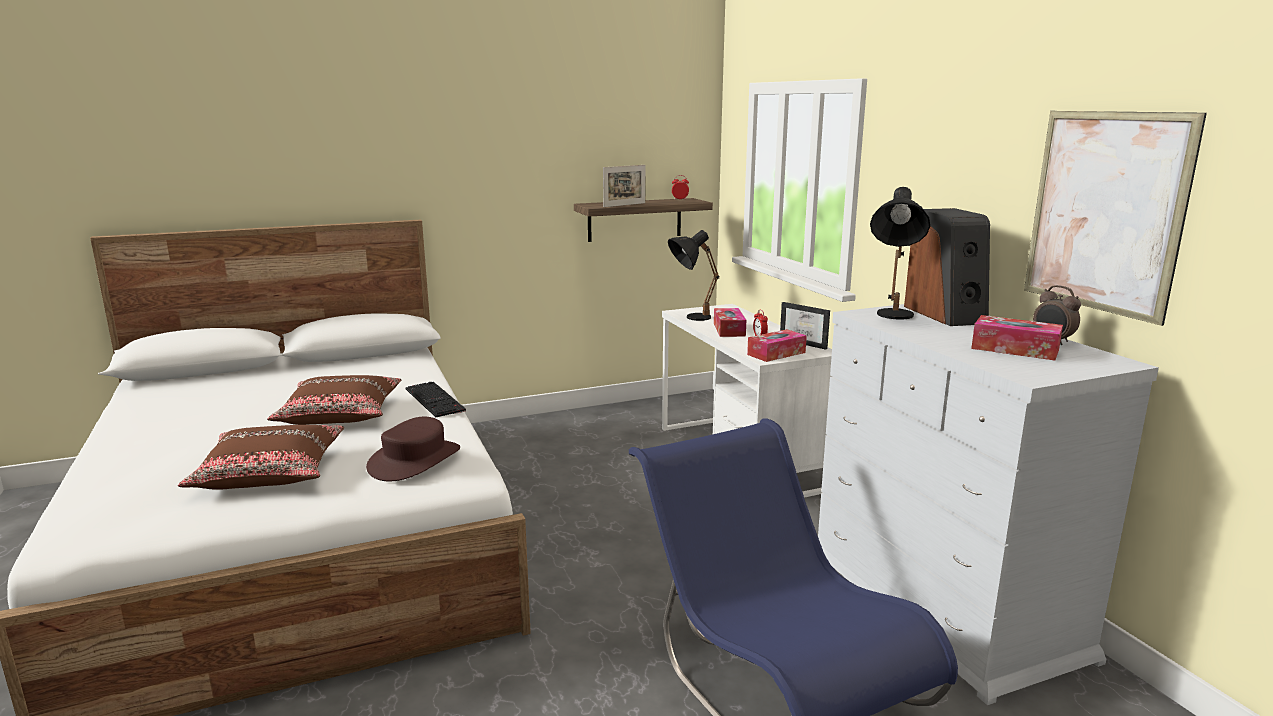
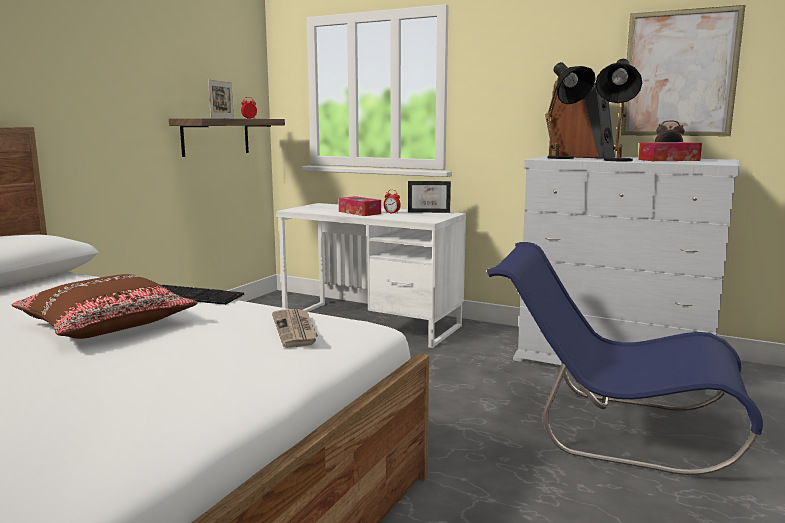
camera: 40 degrees left, 5 degrees down
(270, 472) = (152, 379): brown pillow -> none
(415, 460) = (295, 330): brown hat -> newspaper
(689, 318) = (312, 211): black table lamp -> black table lamp (615, 161)
(776, 353) = (427, 218): tissue box -> none

